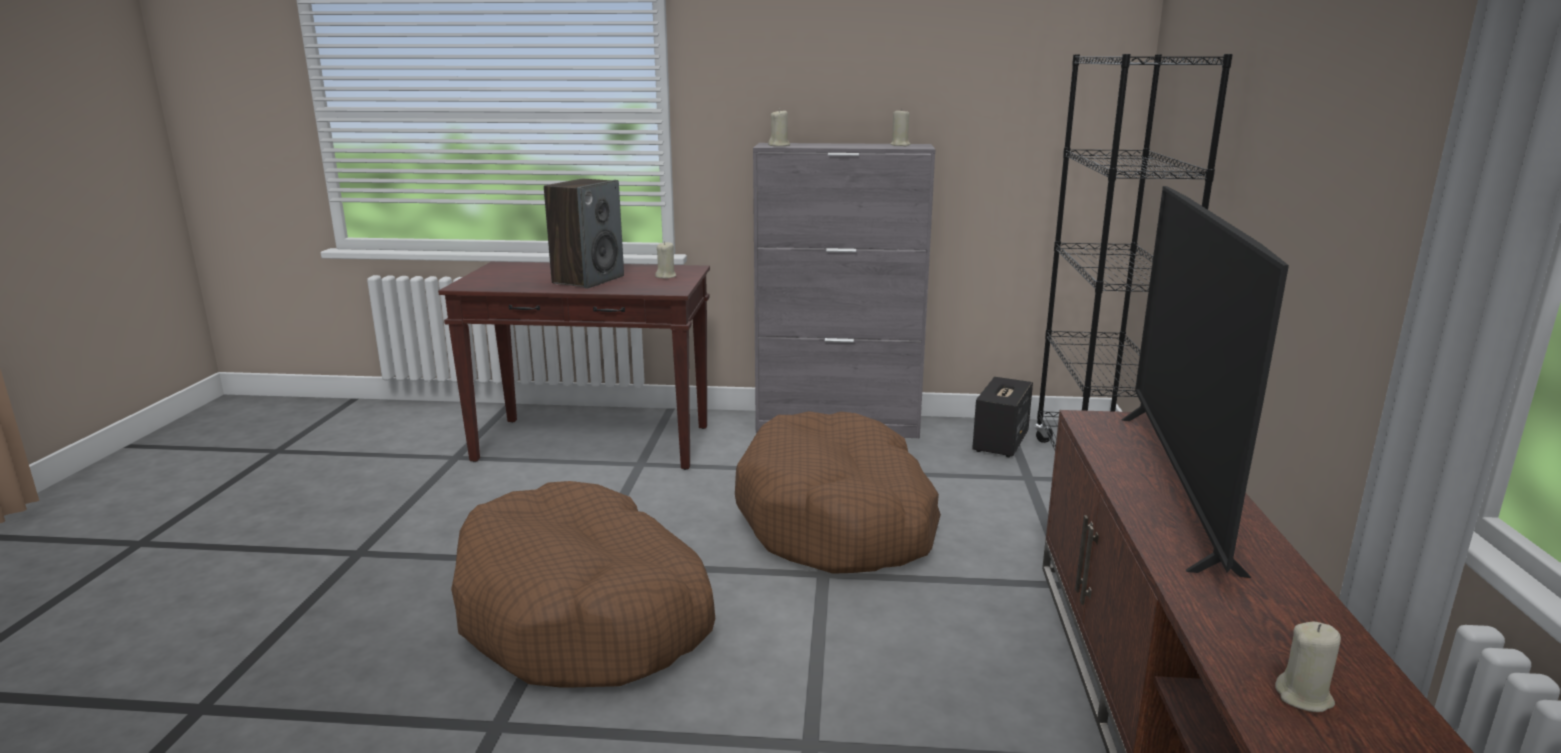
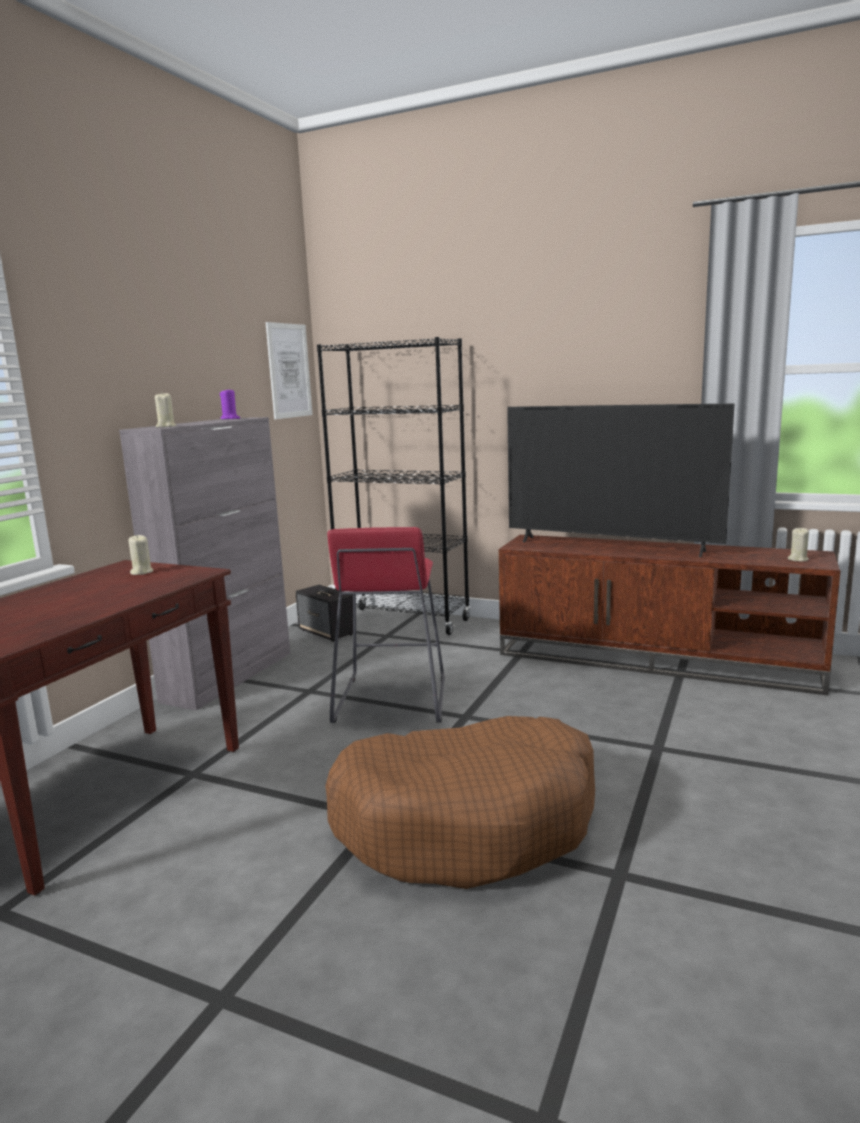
camera: 70 degrees left, 5 degrees down
(588, 279) = (93, 597): speaker -> none
(838, 519) = (391, 700): brown dog bed -> red stool
(900, 145) = (230, 419): beige candle -> purple candle
(1079, 88) = (289, 371): none -> picture

